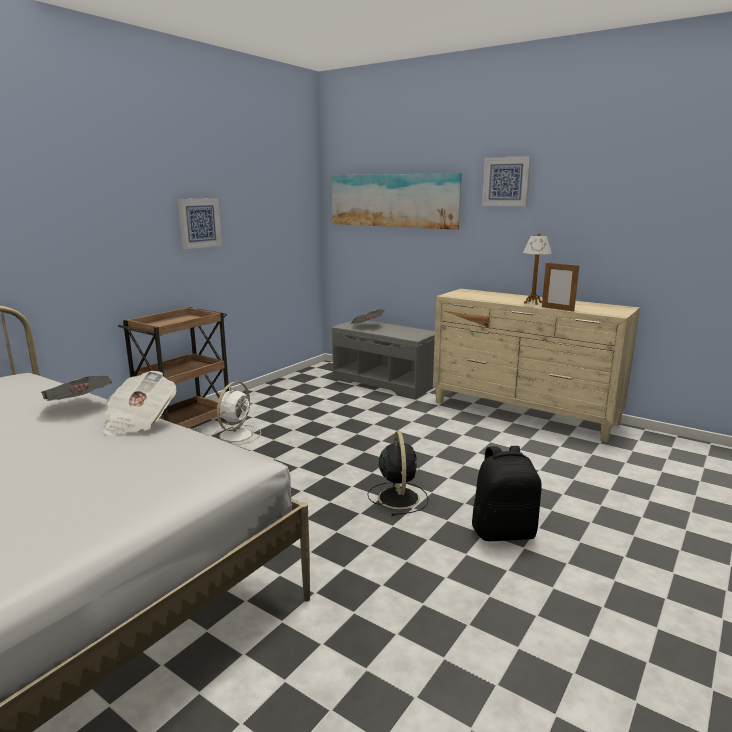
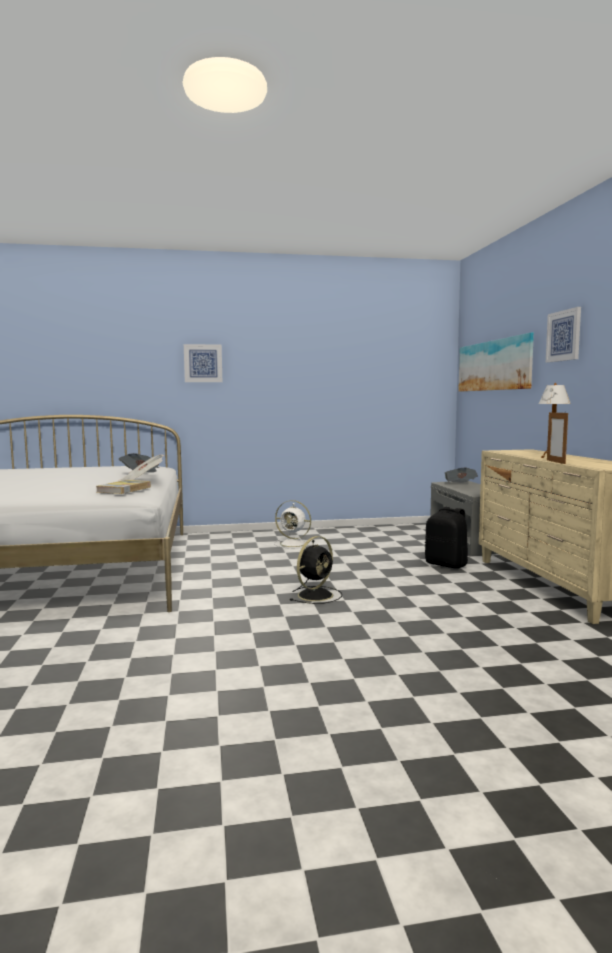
camera: 45 degrees right, 10 degrees down
(185, 426) = (276, 534): brown cart -> none
(189, 451) = (124, 489): none -> book
(199, 223) = (317, 385): picture -> picture (203, 363)
(237, 434) = (294, 544): white fan -> white fan turned 45 degrees clockwise
(503, 532) = (341, 631): black backpack -> black backpack (447, 564)

